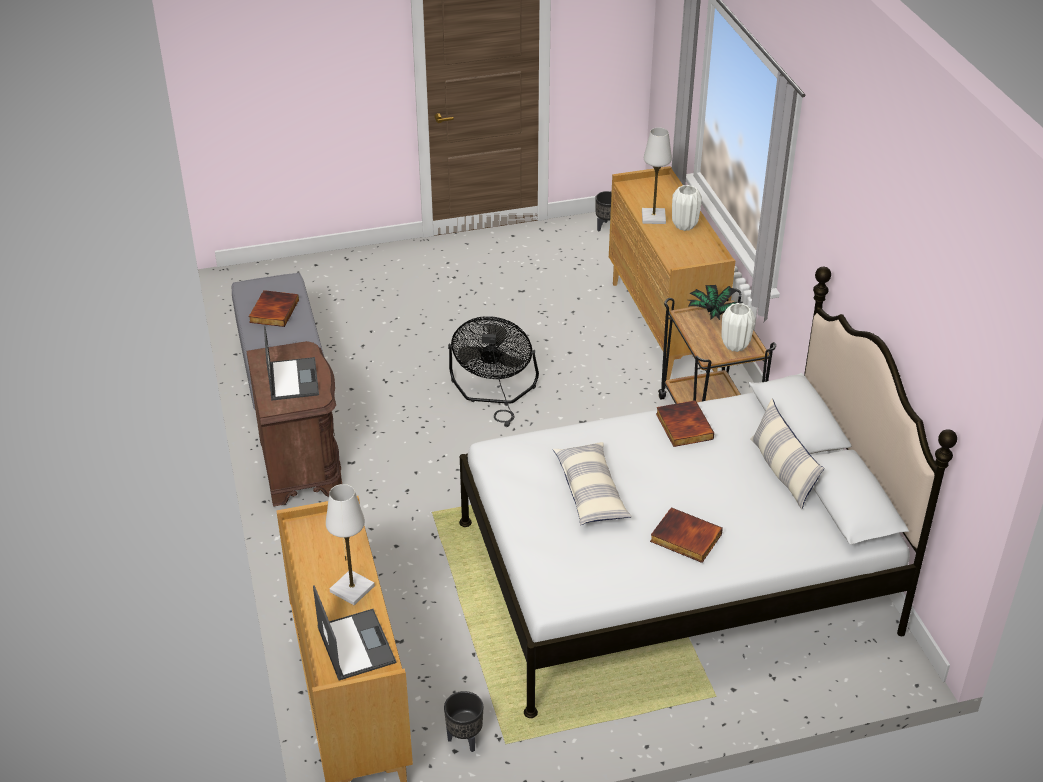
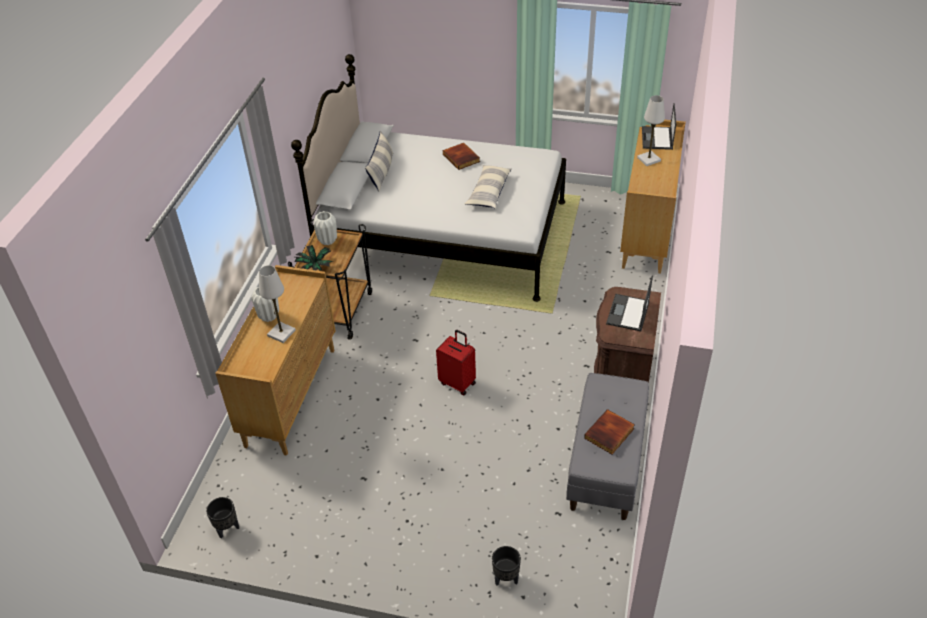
camera: 150 degrees left, 5 degrees up
(465, 740) = (598, 203): black planter -> black planter (506, 578)
(494, 395) = (458, 383): black fan -> red suitcase
(683, 426) = (407, 209): book -> none

